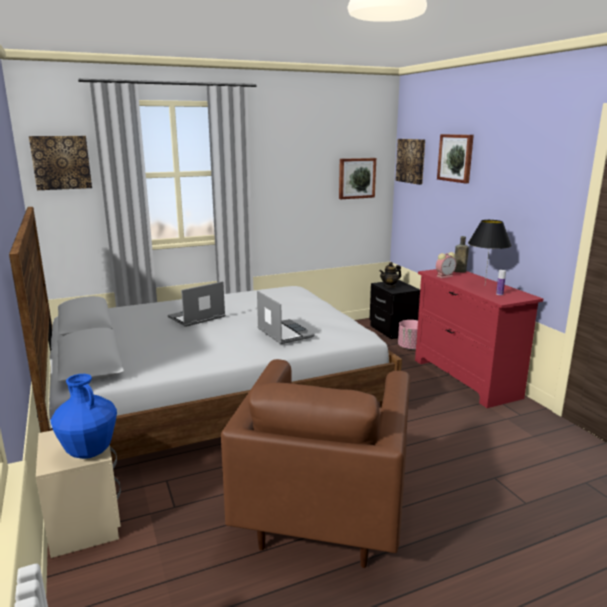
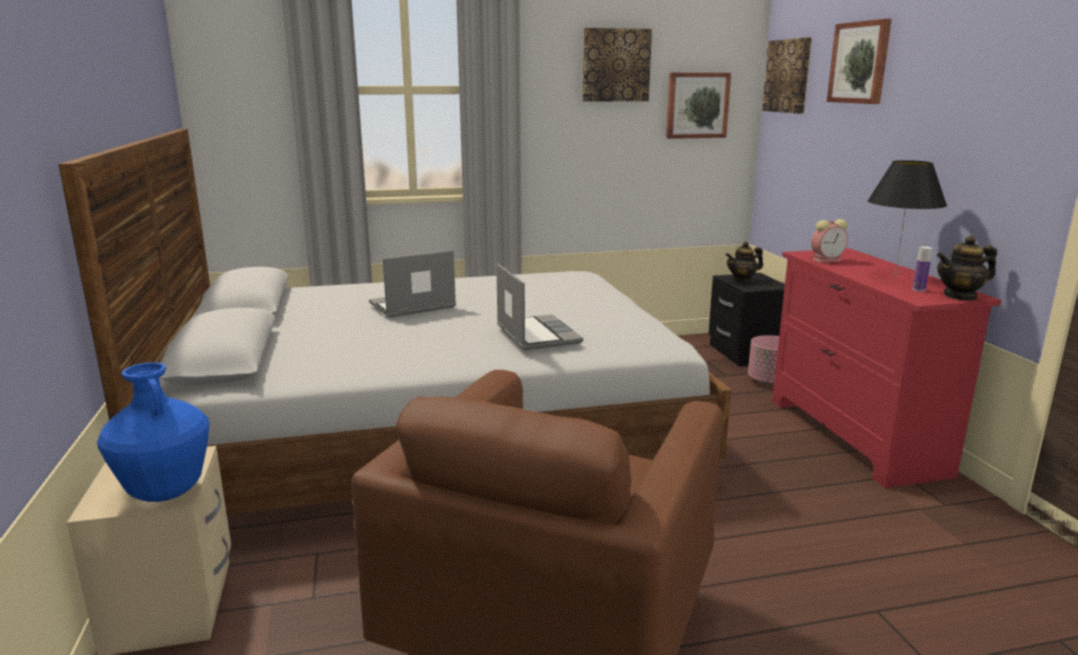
camera: 10 degrees right, 0 degrees up
(61, 162) = (235, 66): picture -> picture (615, 65)
(458, 271) = (853, 254): brown bottle -> none
(522, 297) = (960, 296): none -> teapot

